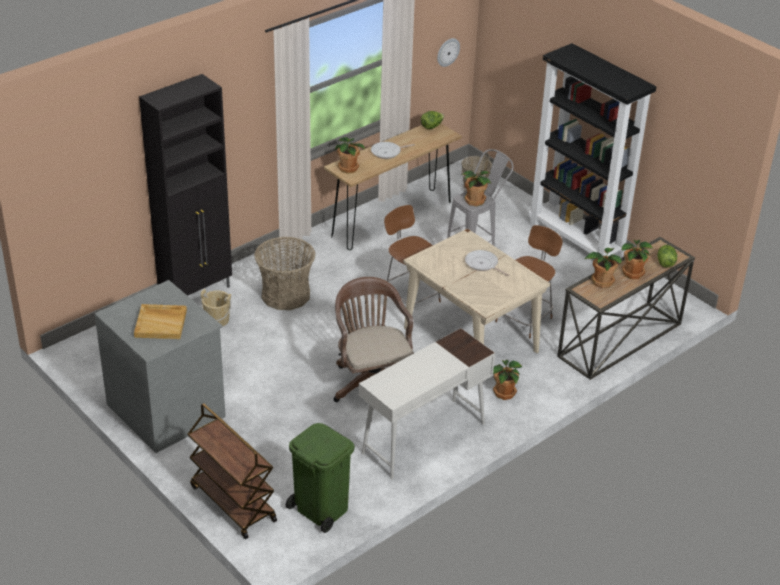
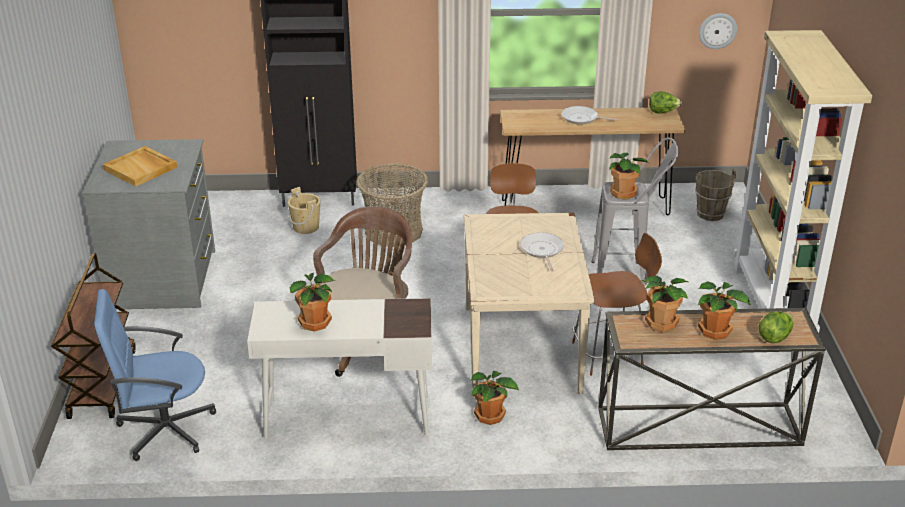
camera: 40 degrees right, 5 degrees down
(320, 509) = (164, 429): green trash can -> blue office chair
(348, 168) = (522, 118): potted plant -> potted plant (316, 322)
(577, 241) = (773, 305): black bookcase -> beige bookcase

